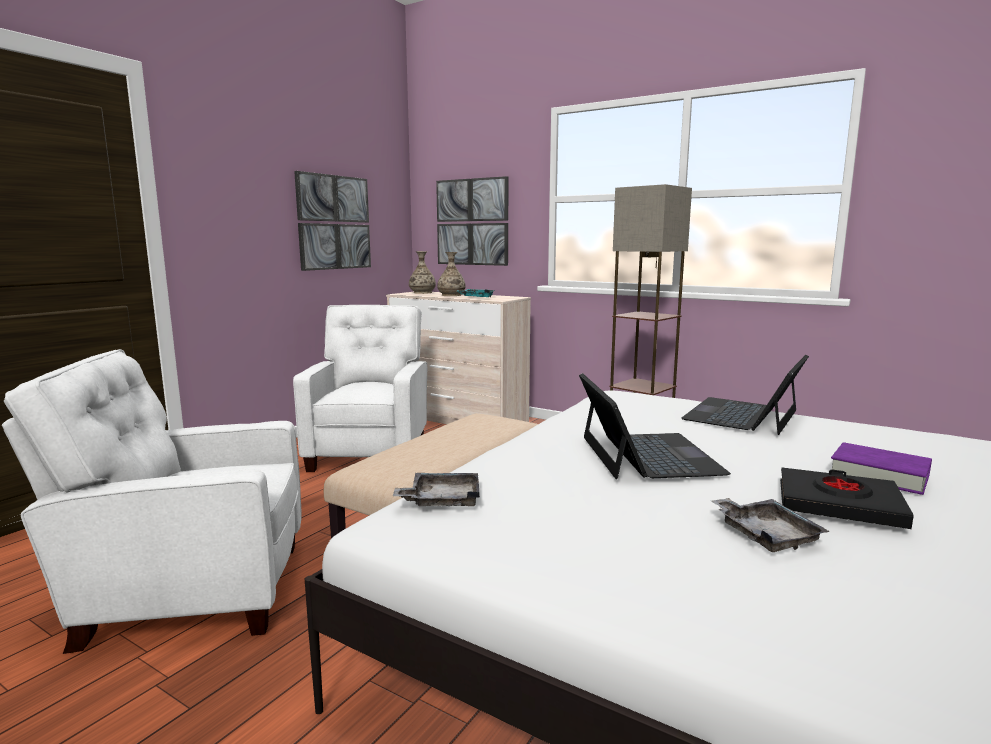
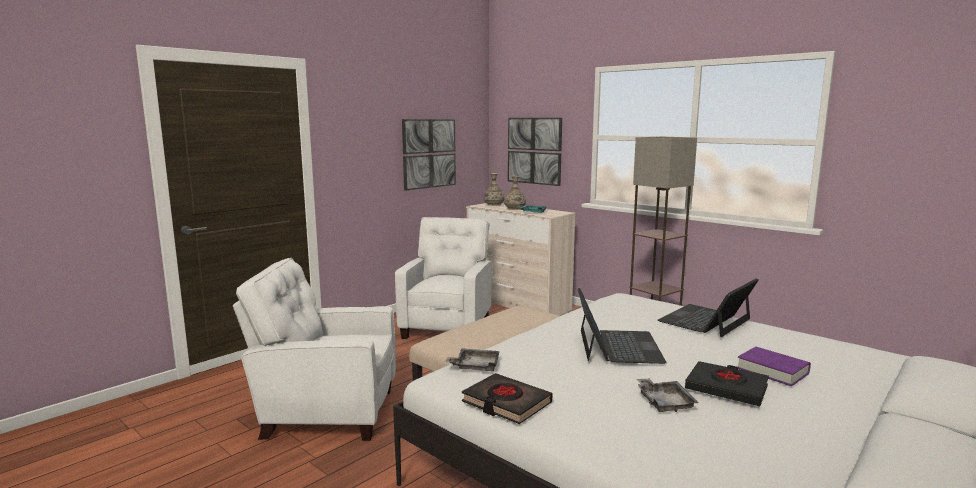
camera: 10 degrees right, 0 degrees up
(513, 559) = (506, 403): none -> black book

